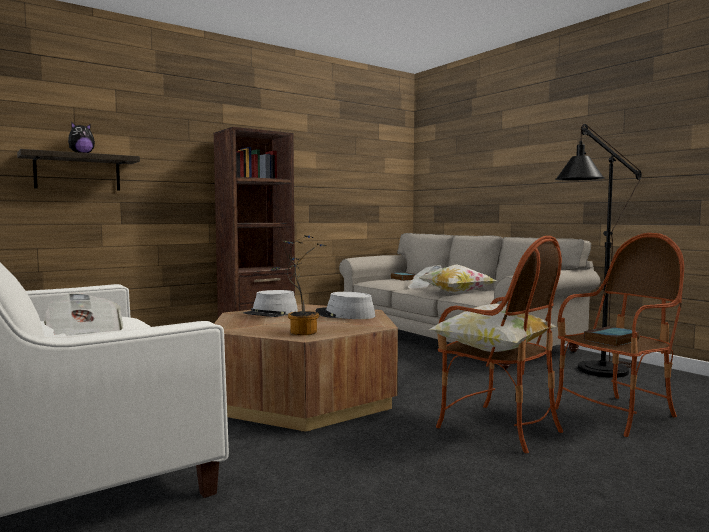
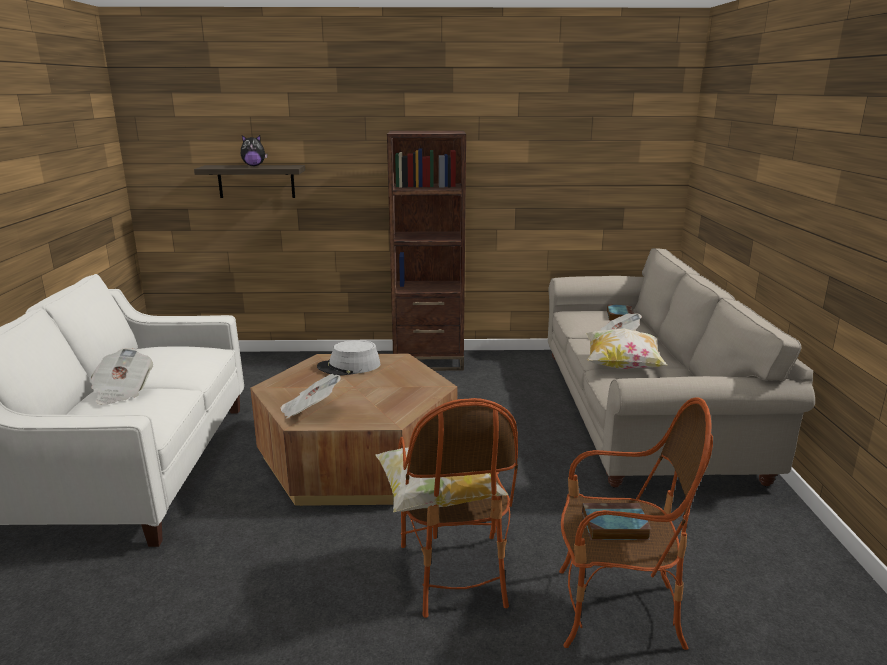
camera: 35 degrees right, 15 degrees up
(300, 332) = (310, 410): potted plant -> newspaper
(345, 315) = (402, 388): grey hat -> none
(595, 373) = (722, 534): black floor lamp -> none

